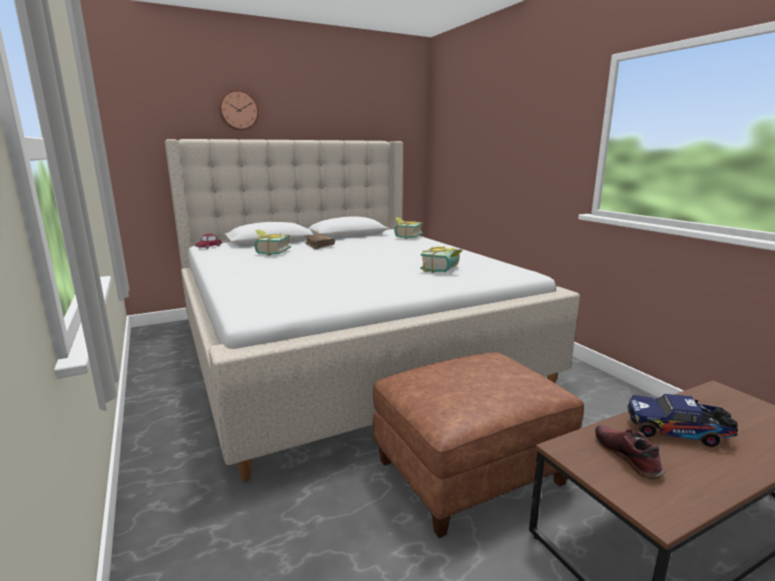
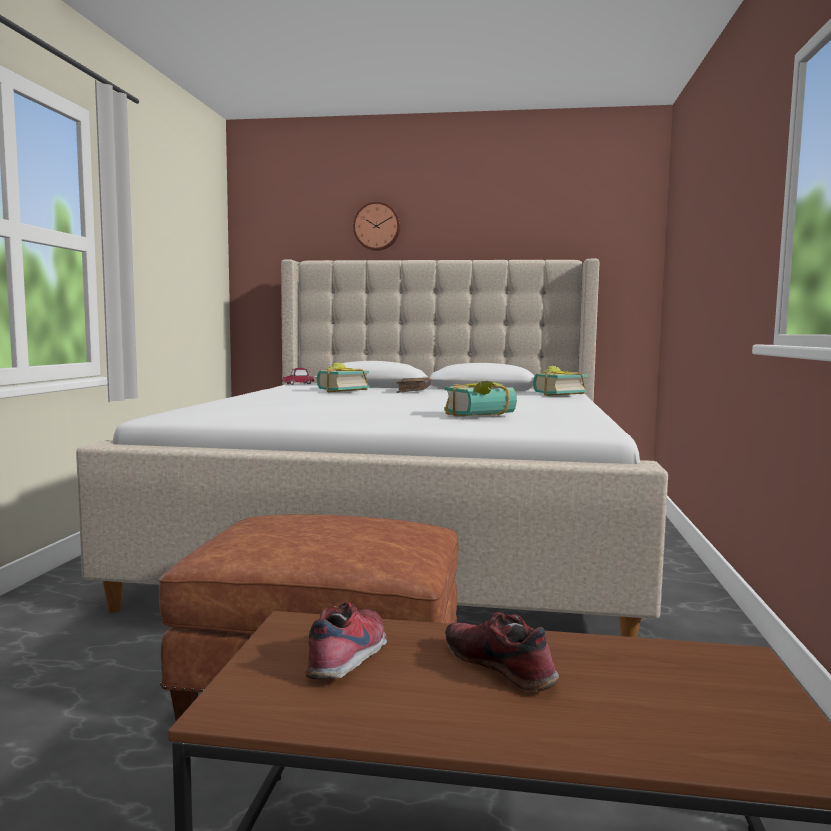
camera: 35 degrees right, 10 degrees down
(678, 432) = (501, 666): toy truck -> shoe

